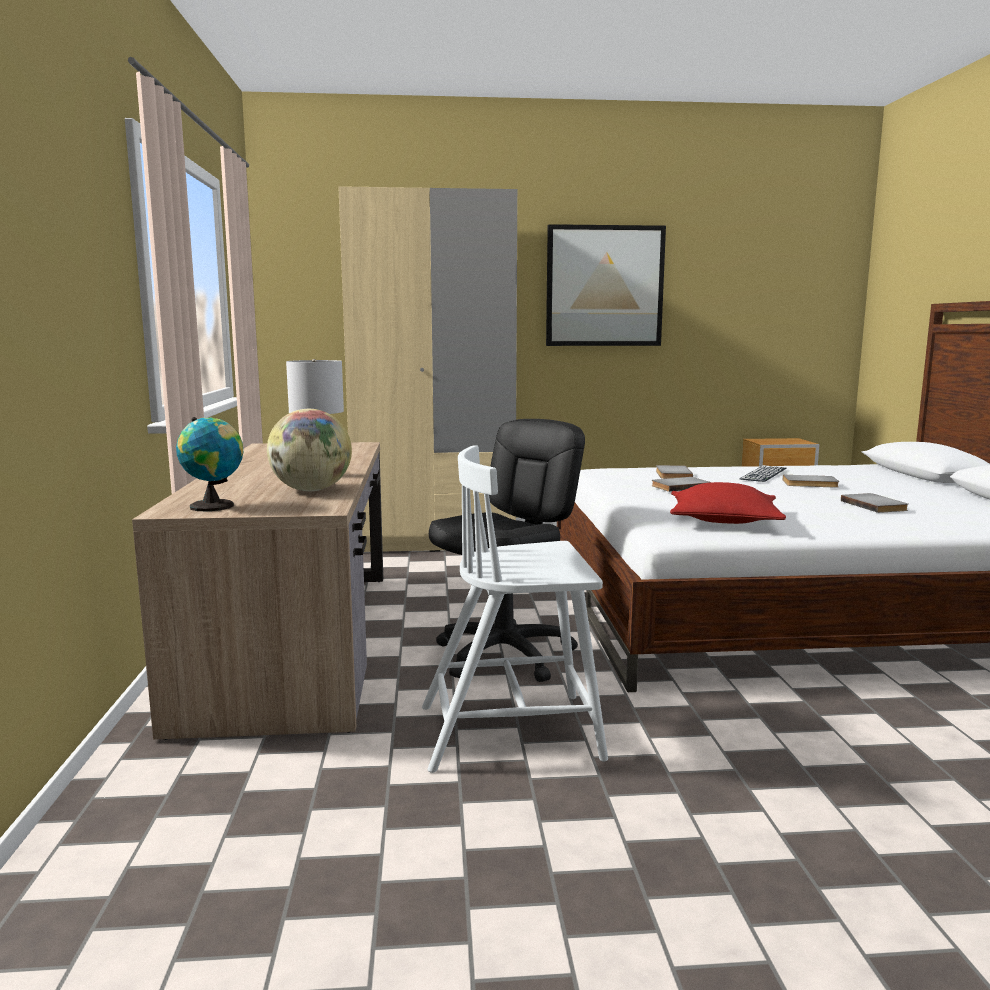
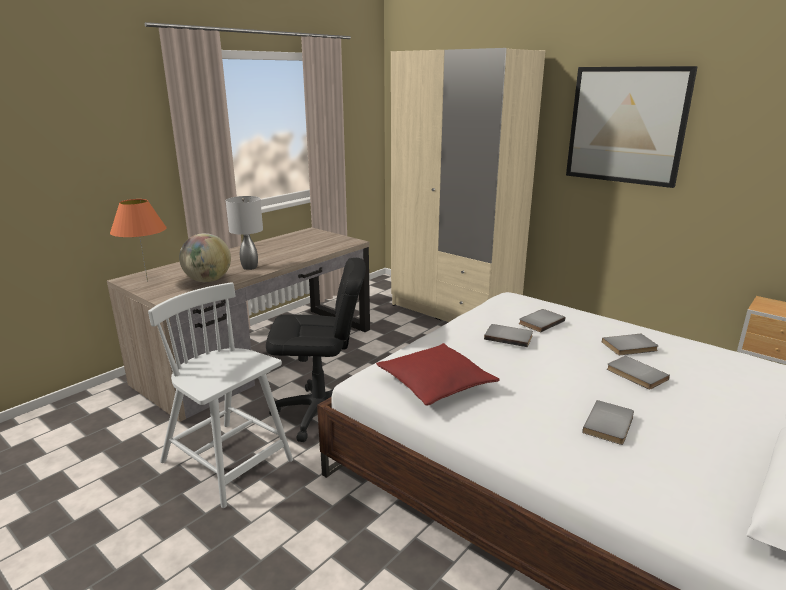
camera: 45 degrees right, 10 degrees up
(215, 506) = (147, 281): globe -> orange table lamp
(763, 474) = (630, 347): keyboard -> grey book

